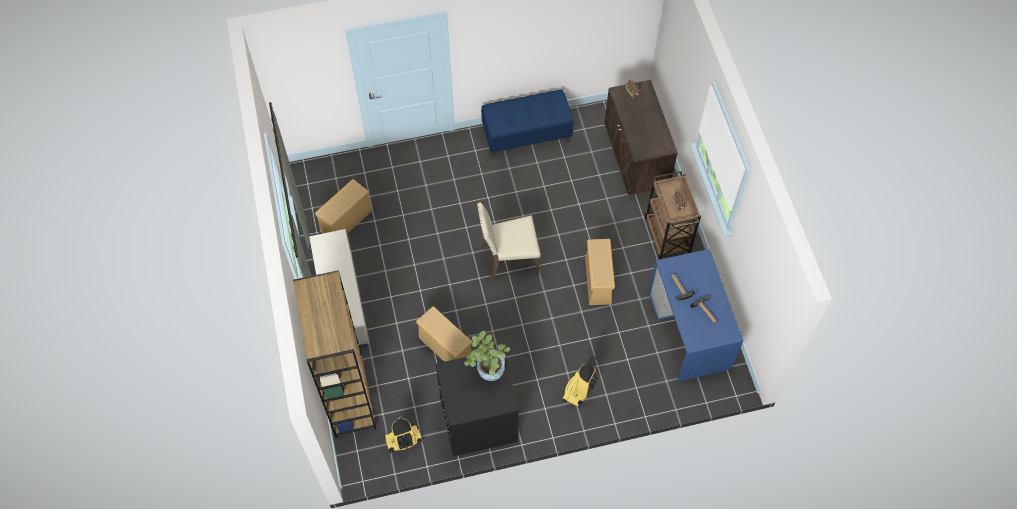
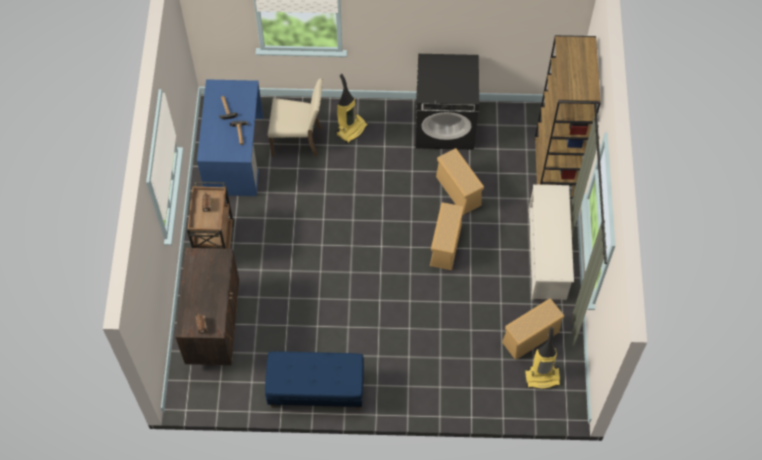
camera: 165 degrees left, 0 degrees up
(403, 441) = (512, 124): vacuum cleaner -> vacuum cleaner (542, 377)
(487, 371) = (435, 87): potted plant -> none
(509, 259) = (376, 257): beige chair -> beige chair (298, 140)
(598, 280) = (298, 218): beige storage box -> beige storage box (445, 246)

